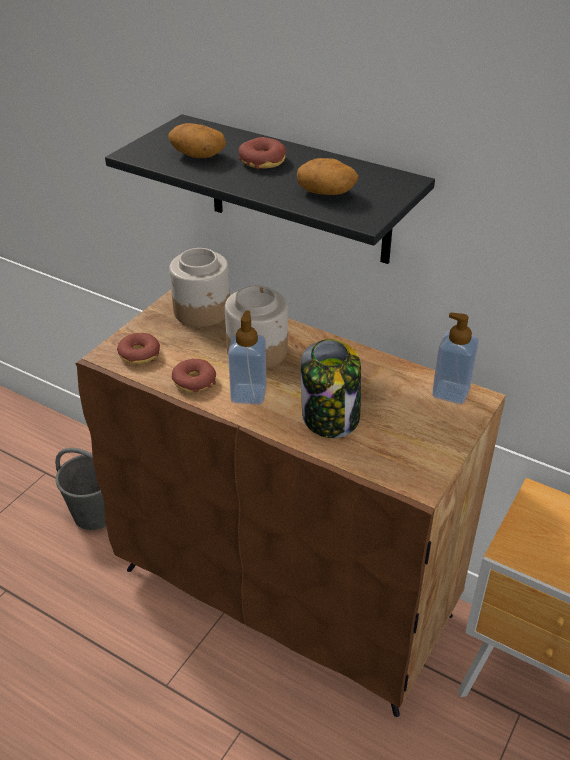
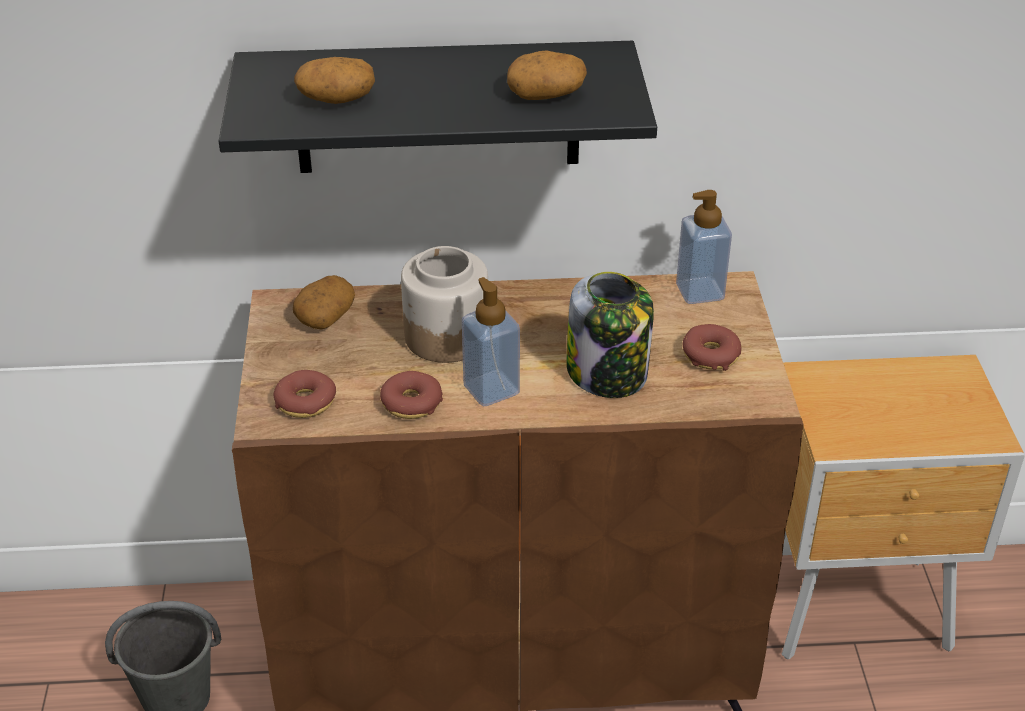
camera: 35 degrees left, 0 degrees up
(202, 311) = (325, 316): jar -> potato
(262, 161) = (424, 81): donut -> donut (710, 355)

